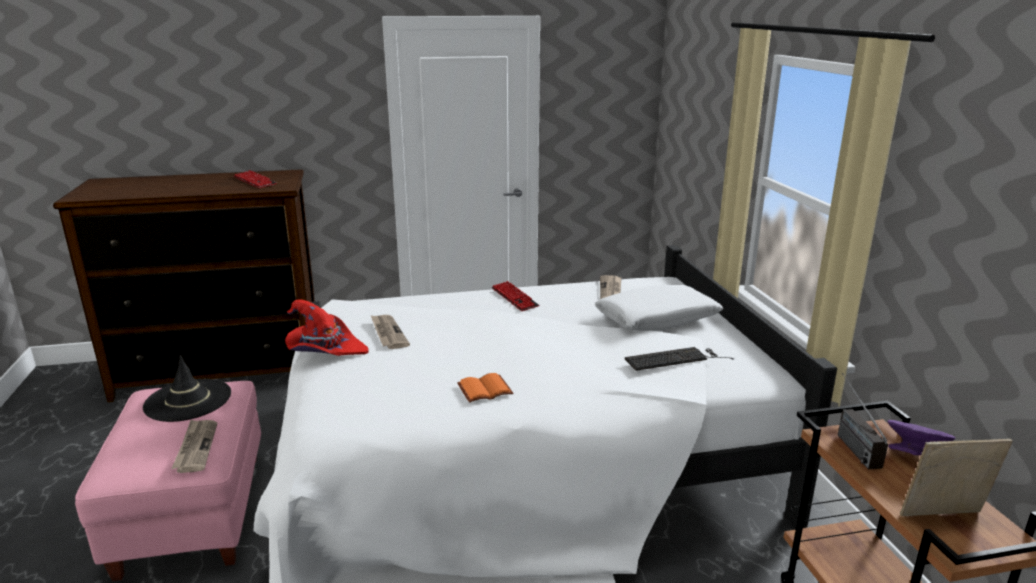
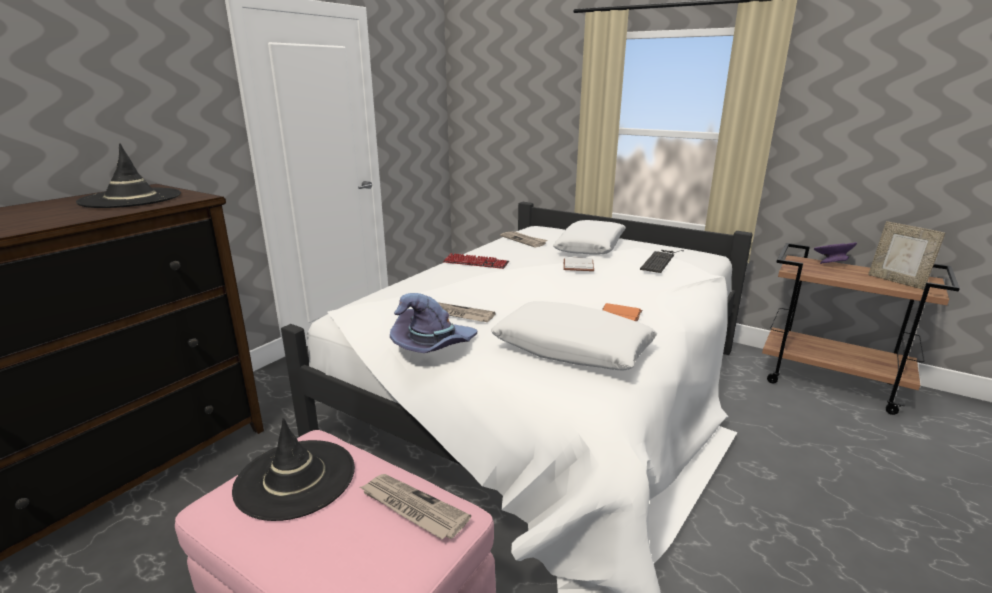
camera: 45 degrees left, 0 degrees up
(255, 181) = (131, 199): keyboard -> black hat
(325, 350) = (433, 346): red hat -> purple hat
(390, 395) = (572, 349): none -> white pillow
(580, 332) = (577, 265): none -> white book
(849, 442) = (804, 268): radio -> none
(943, 517) = (897, 281): picture frame -> picture frame turned 75 degrees counterclockwise

